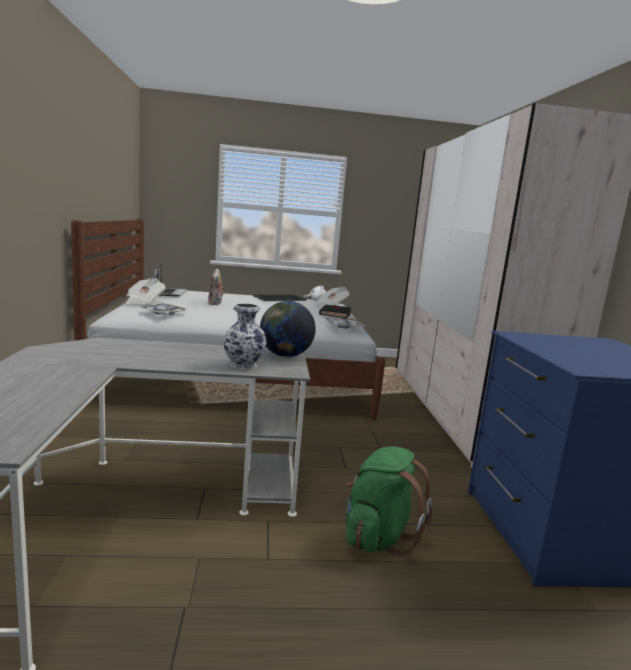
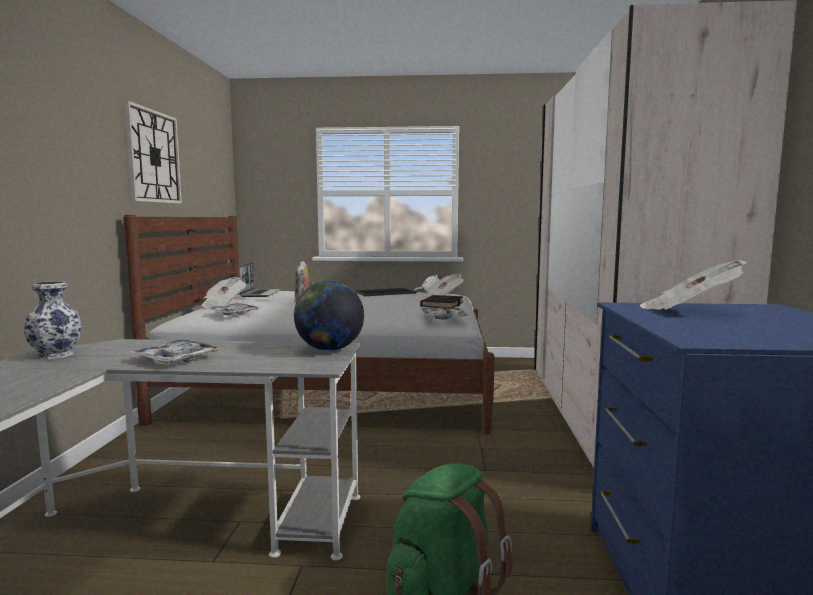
camera: 10 degrees right, 5 degrees down
(90, 165) = (153, 156): none -> wall clock
(167, 360) = (176, 359): none -> tray
(244, 365) = (266, 362): vase -> vase (57, 354)
(559, 342) = (688, 310): none -> newspaper

